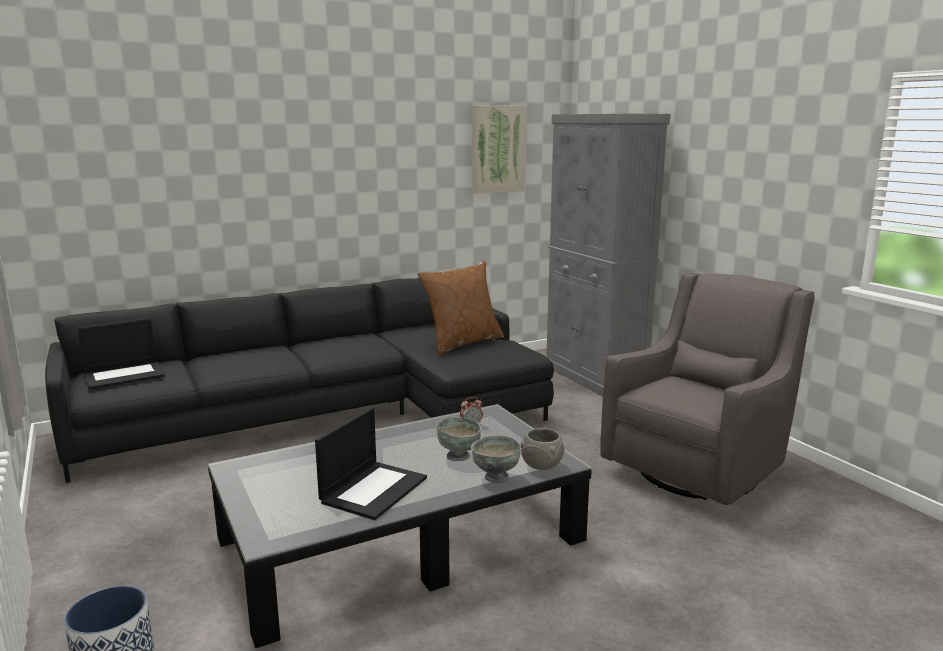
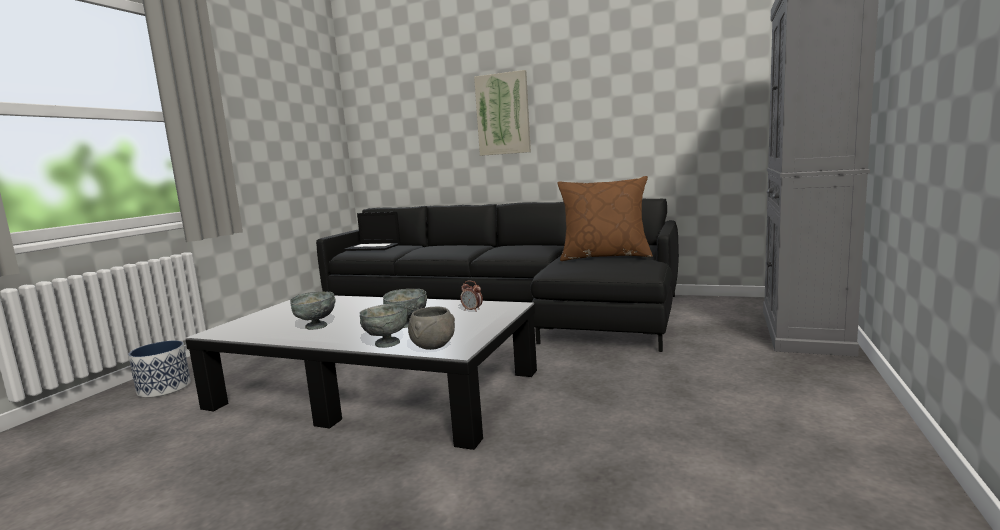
camera: 50 degrees right, 5 degrees down
(374, 489) = (316, 326): laptop -> grey bowl
(497, 149) = (728, 66): picture -> picture (503, 114)
(699, 469) = (742, 447): grey armchair -> none

